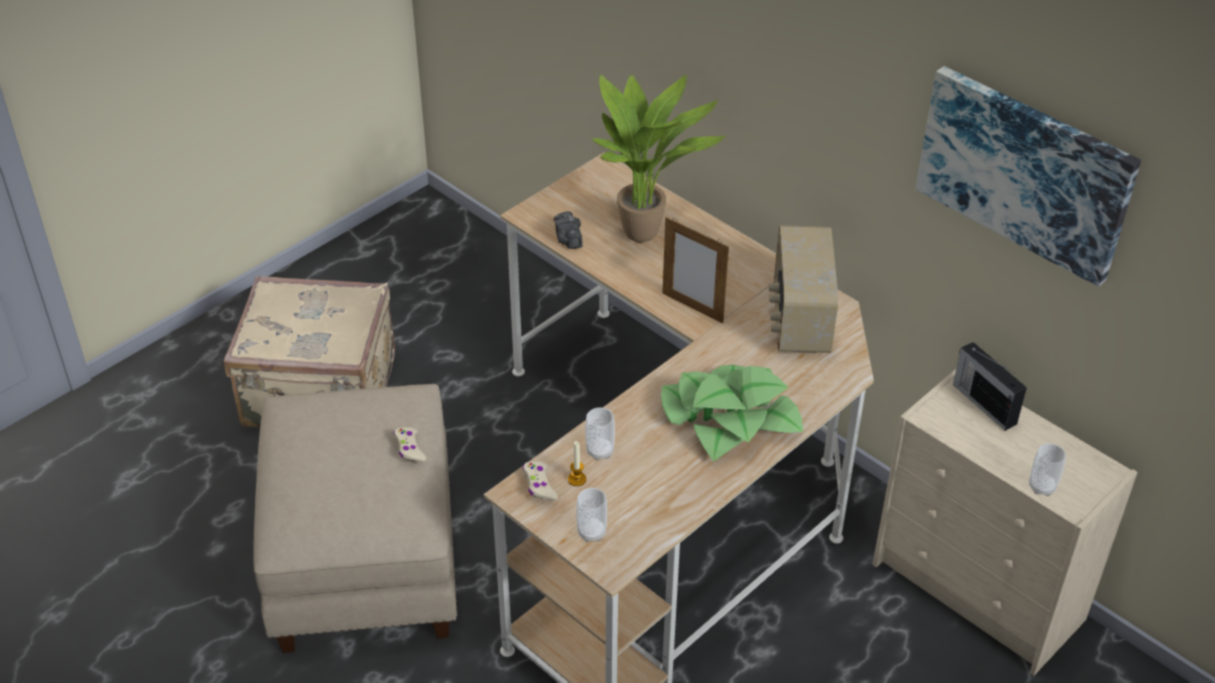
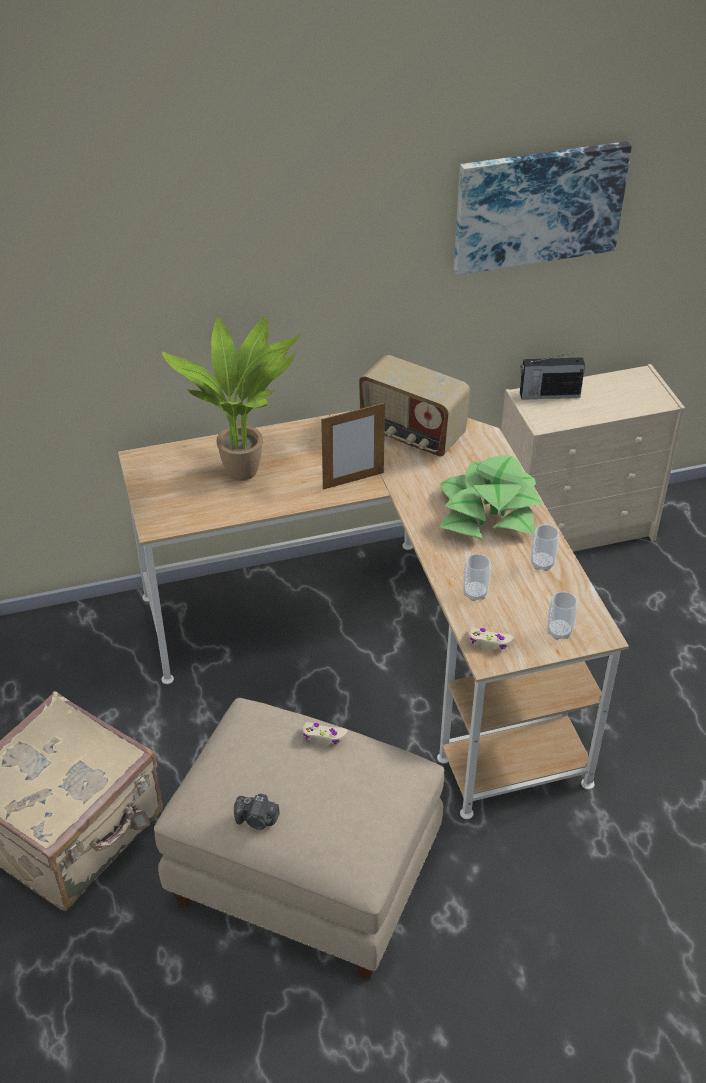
camera: 60 degrees left, 0 degrees up
(568, 239) = (211, 514): camera -> camera (257, 820)
(577, 479) = (497, 618): candle -> none
(1042, 487) = (639, 406): cup -> cup (542, 563)

